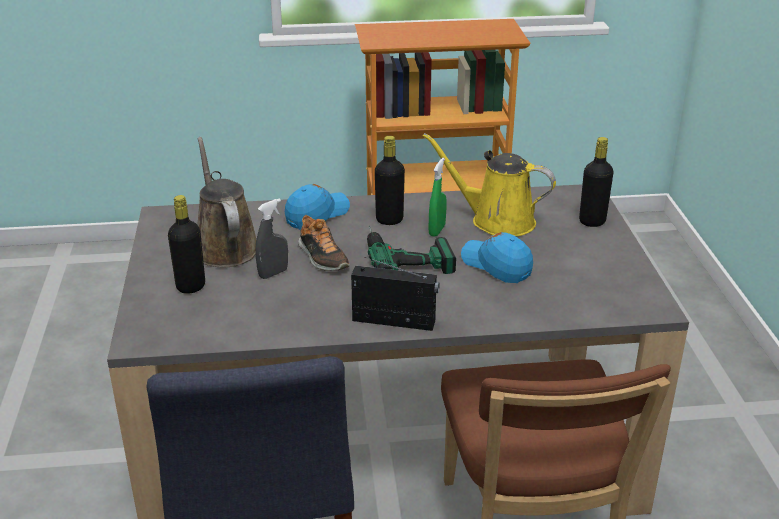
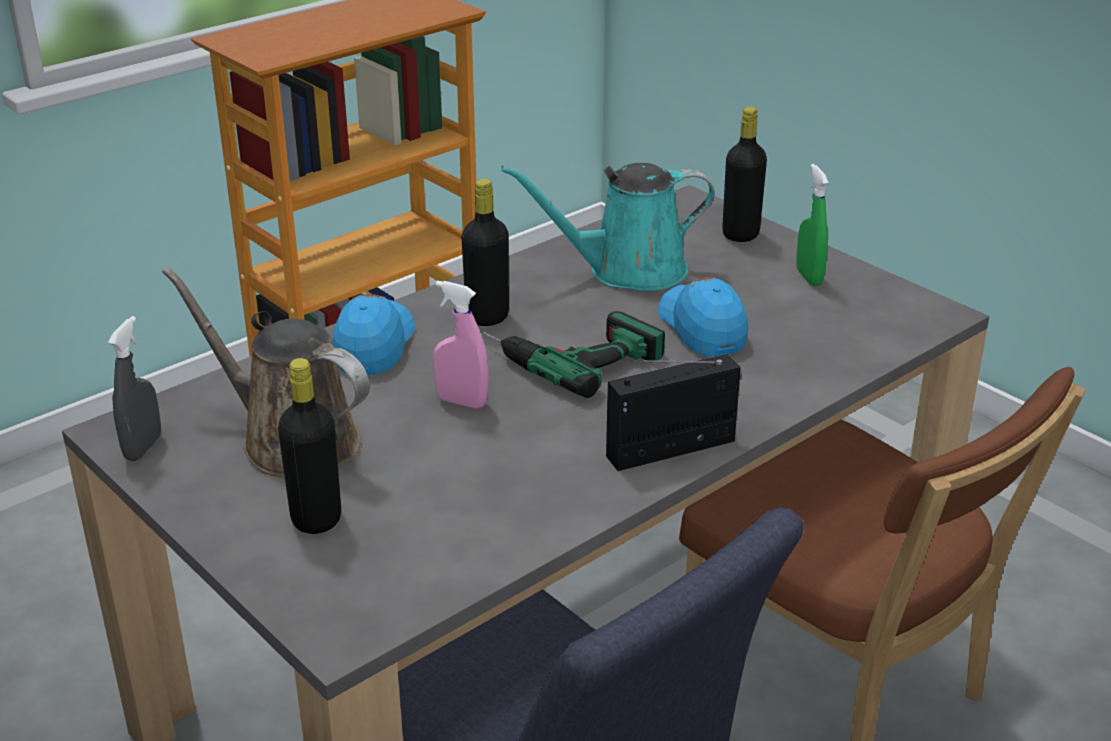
camera: 35 degrees left, 0 degrees up
(273, 273) = (420, 451): grey spray bottle -> grey spray bottle (143, 448)
(322, 257) = (462, 402): shoe -> pink spray bottle
(437, 230) = (569, 309): green spray bottle -> green spray bottle (809, 277)
(496, 220) = (627, 271): yellow watering can -> turquoise watering can
(496, 265) = (702, 328): blue cap -> blue cap turned 60 degrees clockwise

